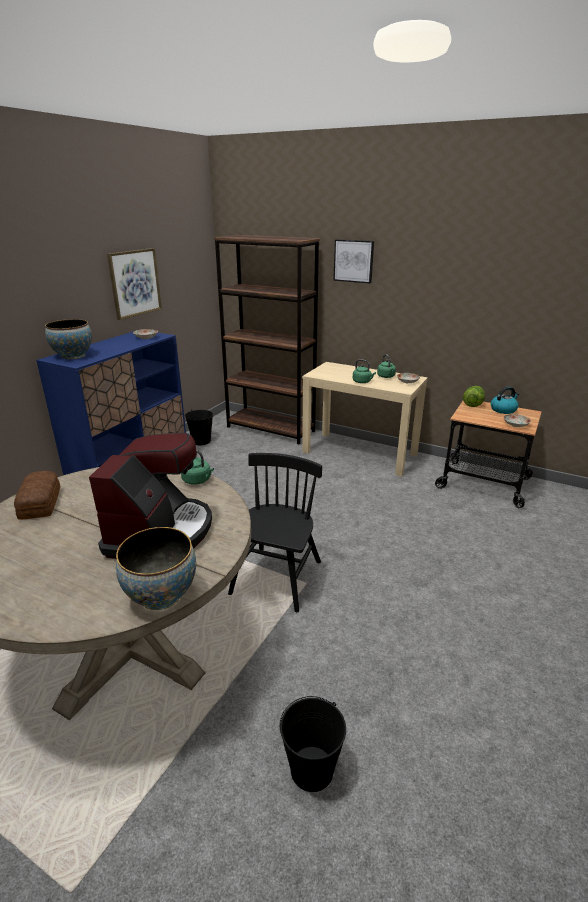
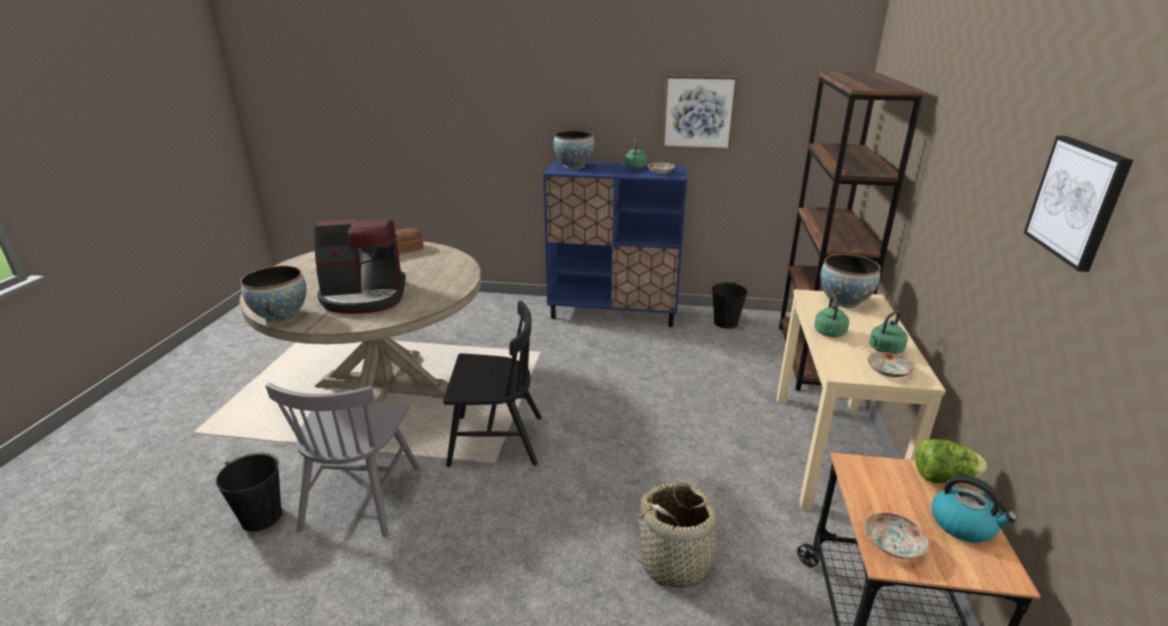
camera: 70 degrees right, 0 degrees up
(198, 480) = (453, 291): green kettle -> green kettle (635, 168)
(314, 677) = (361, 497): none -> grey chair
(328, 370) = (844, 302): none -> bowl
(353, 261) = (947, 139): picture -> picture (1077, 201)
(431, 525) = (676, 562): none -> basket

